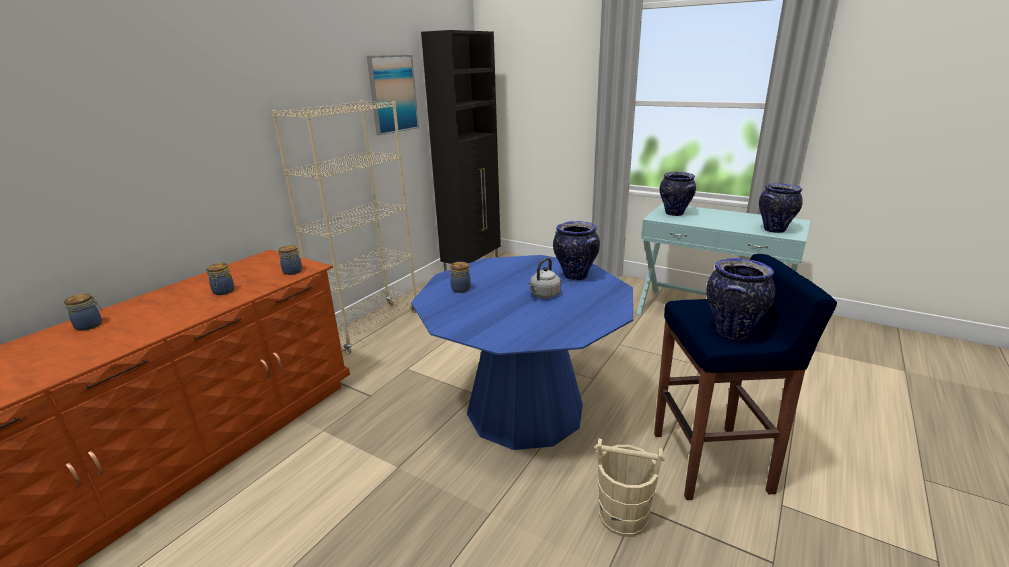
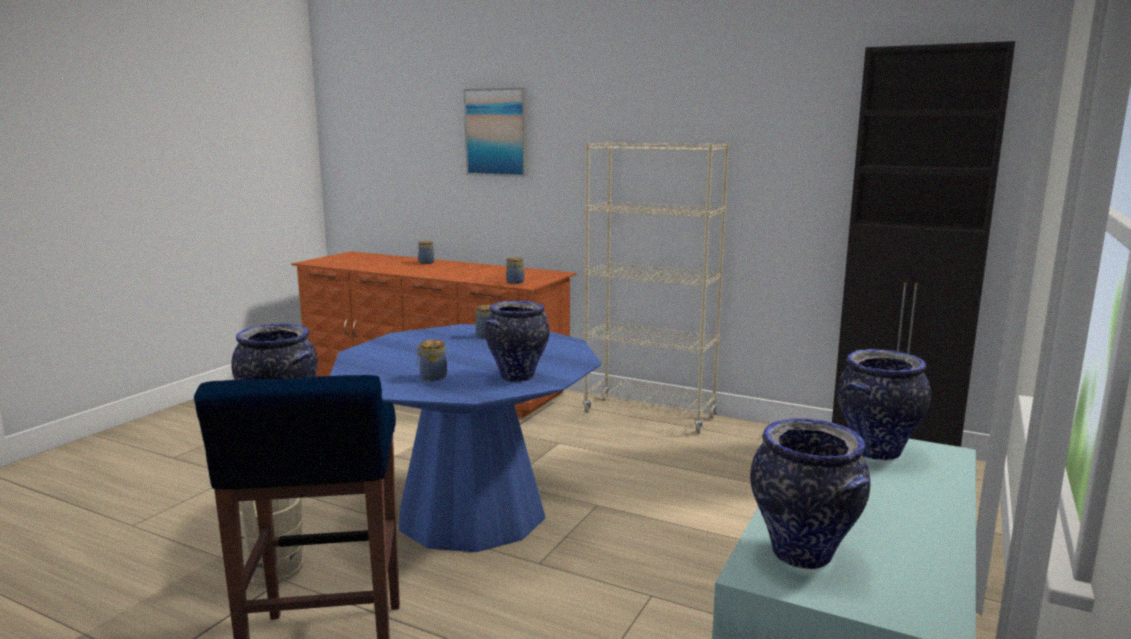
camera: 85 degrees right, 10 degrees down
(223, 292) = (474, 274): jar -> jar (432, 377)
(392, 94) = (795, 140): picture -> picture (496, 132)
(544, 295) = (461, 364): grey kettle -> none

